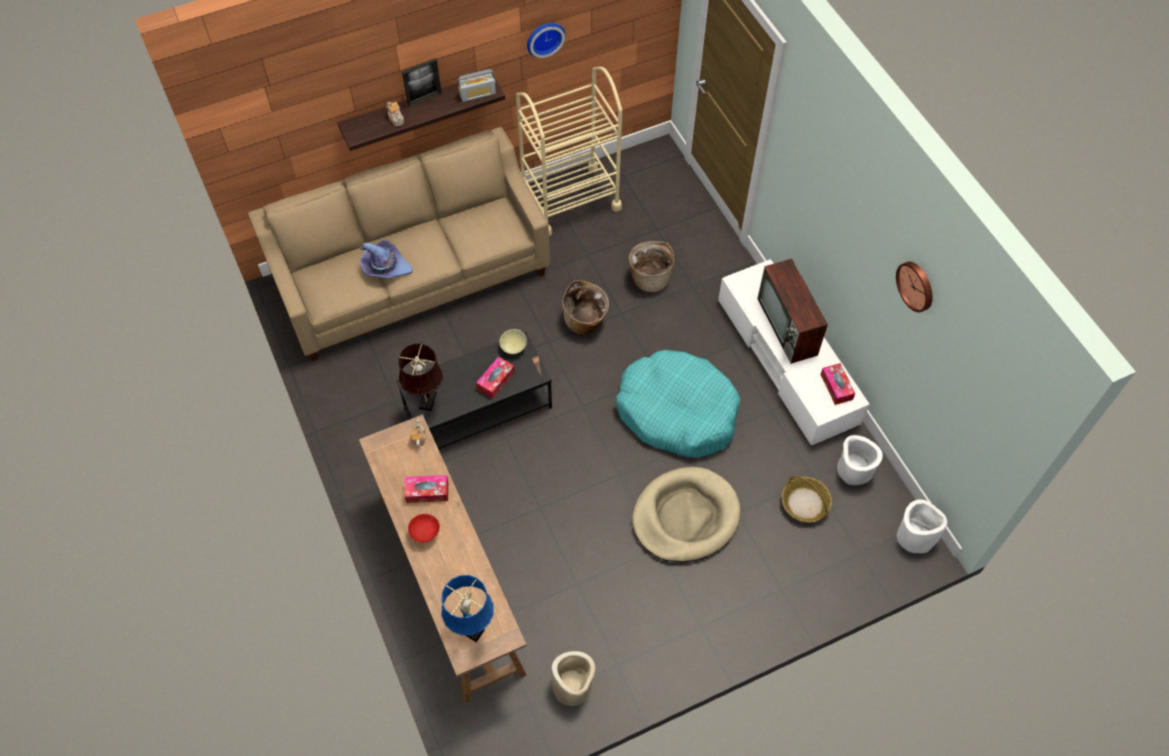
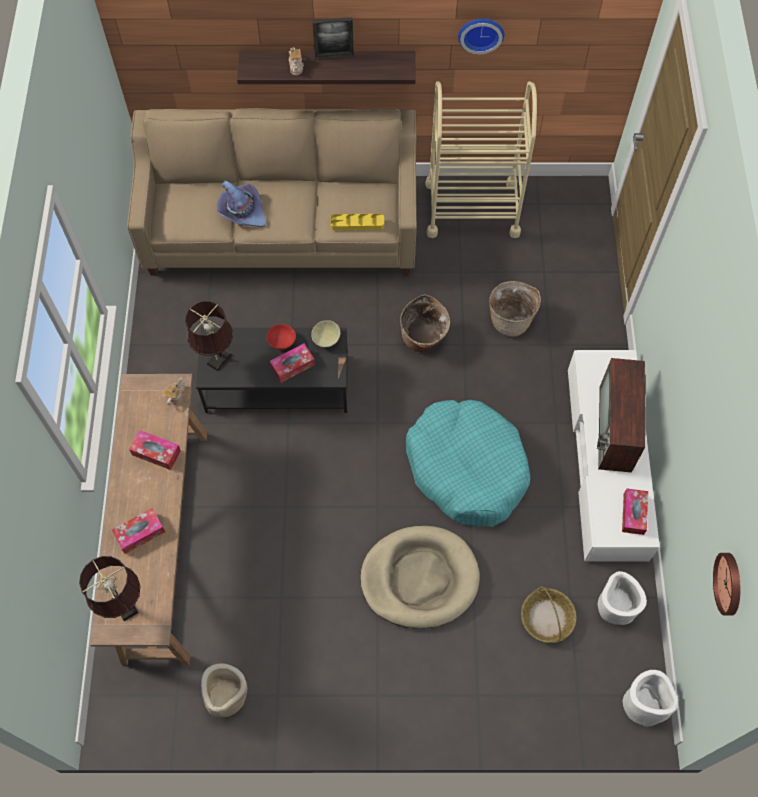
camera: 25 degrees right, 5 degrees up
(425, 533) = (133, 493): red bowl -> red bowl (282, 343)
(450, 564) = (140, 533): none -> tissue box
(472, 631) = (126, 608): blue table lamp -> brown table lamp
(477, 94) = (388, 69): radio -> none
(493, 240) = (357, 224): none -> yellow tray
(916, 285) = (724, 455): wall clock -> wall clock (730, 583)

